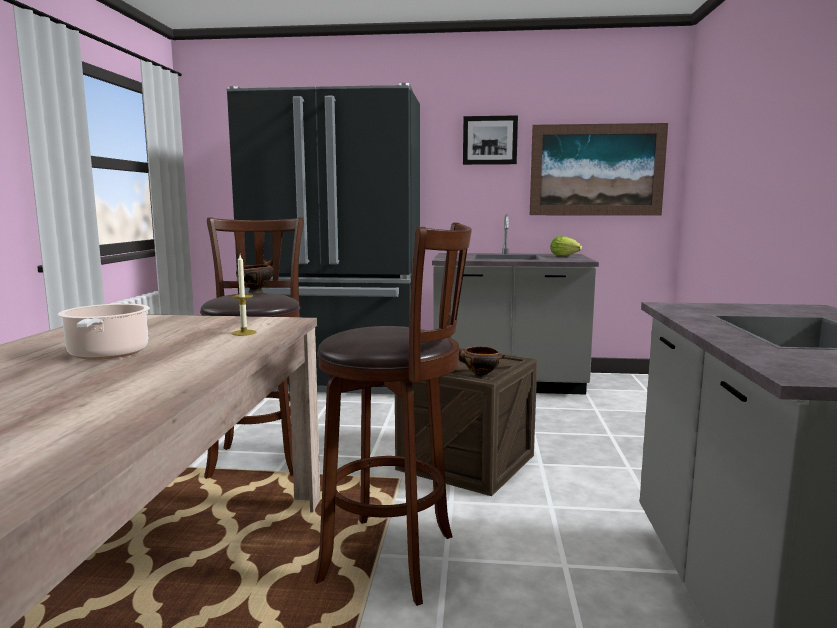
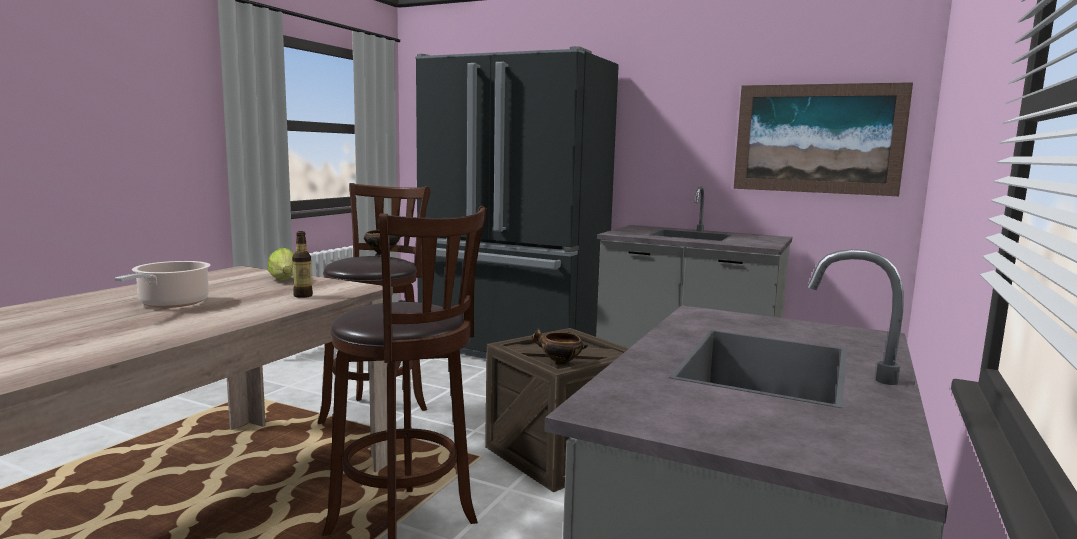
camera: 20 degrees right, 0 degrees up
(244, 333) = (303, 296): candle -> bottle
(490, 140) = (692, 103): picture -> none
(566, 256) = (762, 239): lettuce -> lettuce (285, 281)

